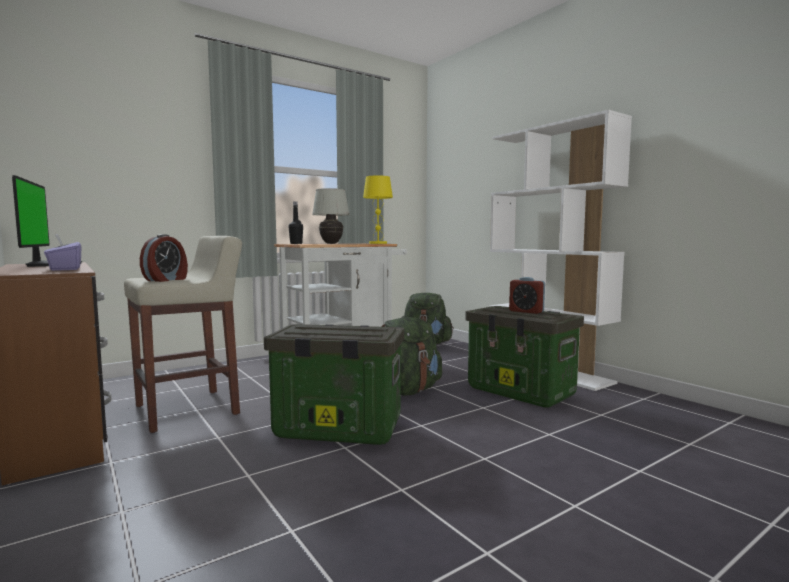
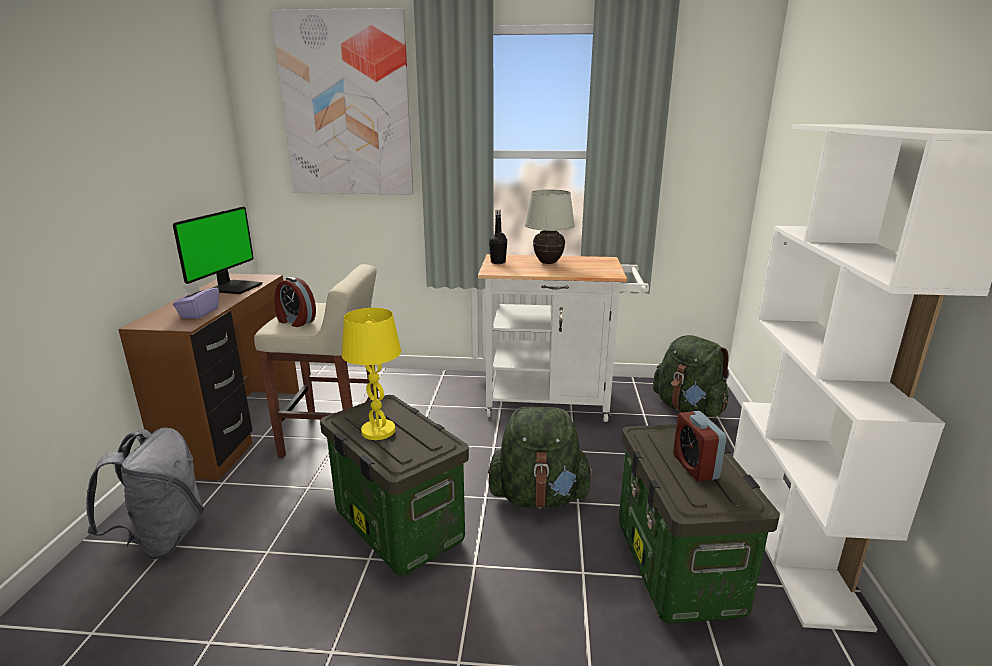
camera: 40 degrees right, 15 degrees up
(104, 510) = (163, 538): none -> grey backpack
(133, 114) = (347, 106): none -> picture
(166, 280) = (295, 321): alarm clock -> alarm clock turned 60 degrees clockwise
(378, 243) = (605, 272): yellow table lamp -> yellow table lamp (378, 431)

